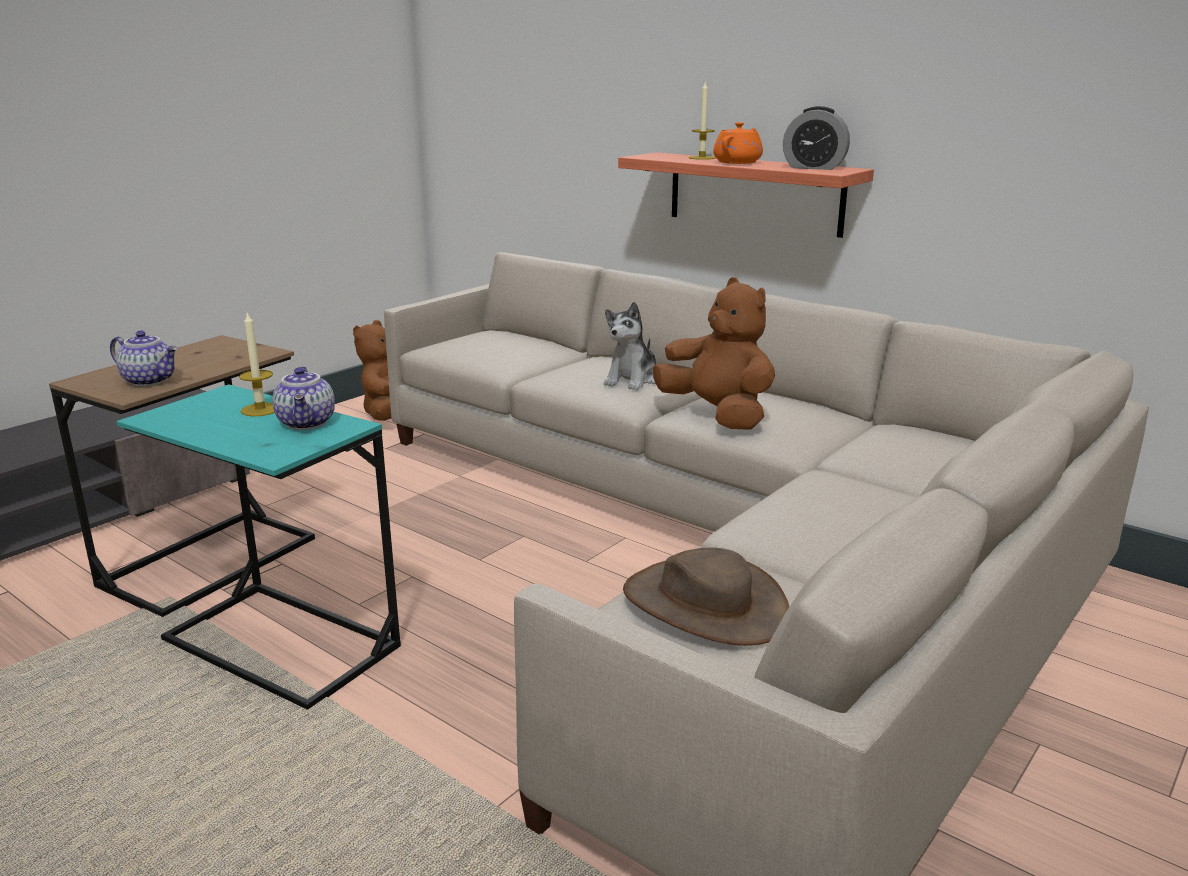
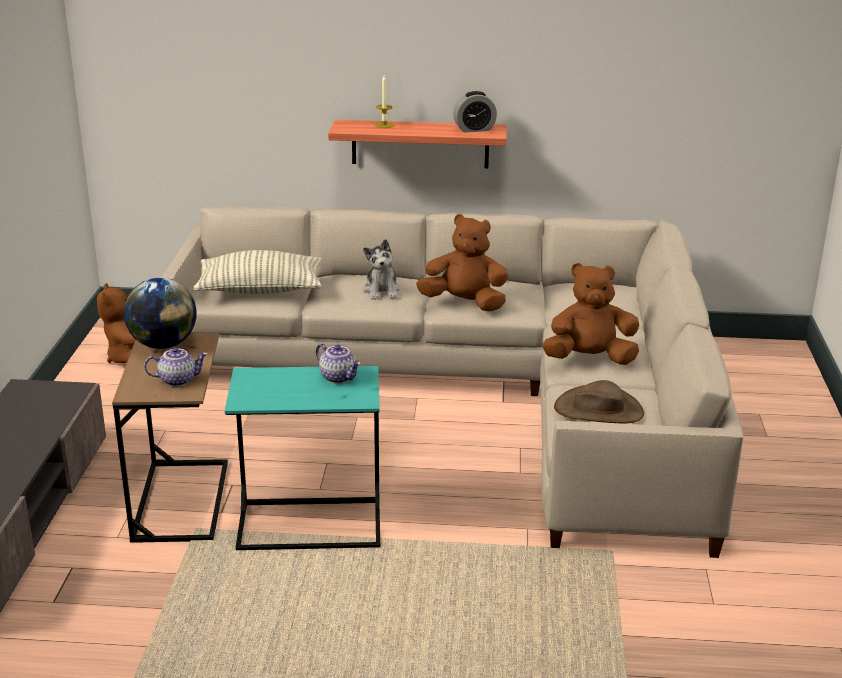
camera: 35 degrees left, 5 degrees up
(218, 348) = (163, 344): none -> globe
(260, 409) = (294, 378): candle -> none
(499, 352) = (260, 290): none -> pillow
(738, 162) = (418, 128): orange teapot -> none
(802, 526) = (589, 359): none -> brown plush toy

